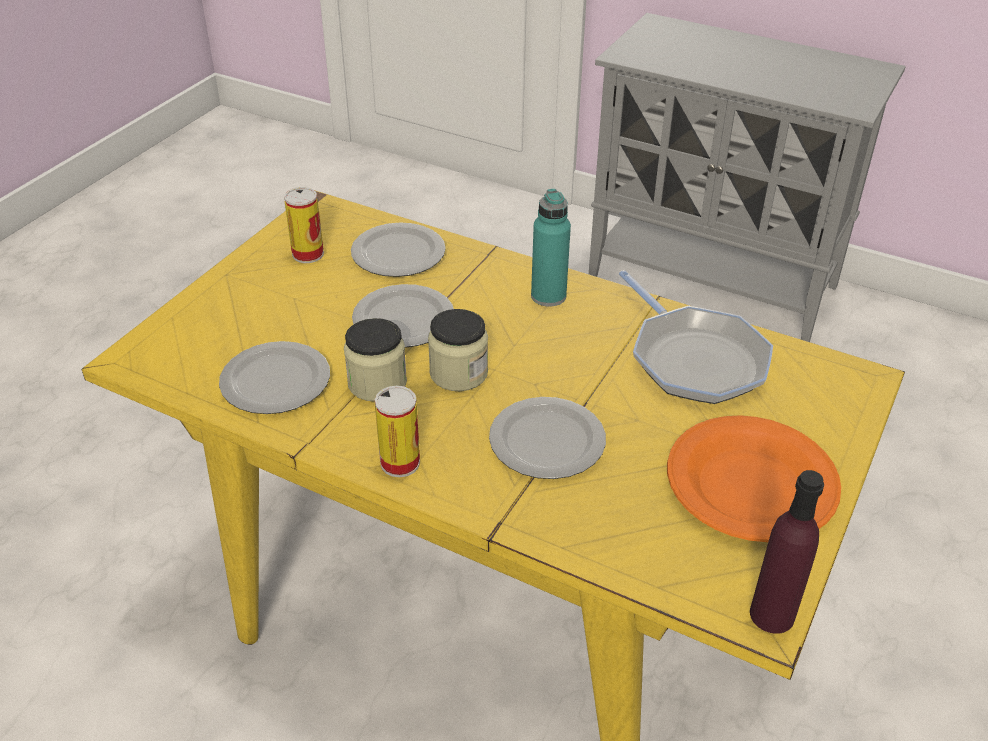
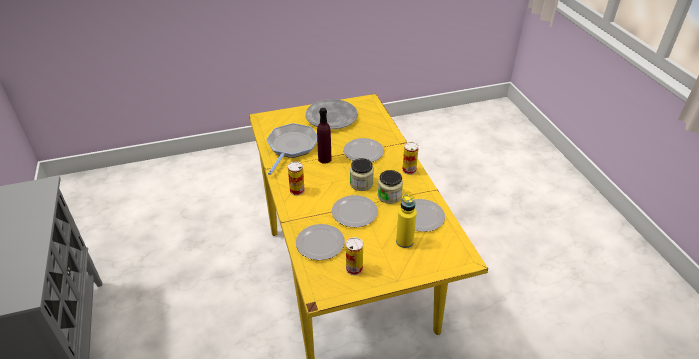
camera: 135 degrees left, 0 degrees up
(266, 326) = (404, 241): none -> yellow bottle
(548, 296) = (297, 190): turquoise bottle -> can
(751, 486) = (332, 117): orange plate -> grey plate
(772, 615) = (367, 100): purple bottle -> purple bottle (324, 159)

